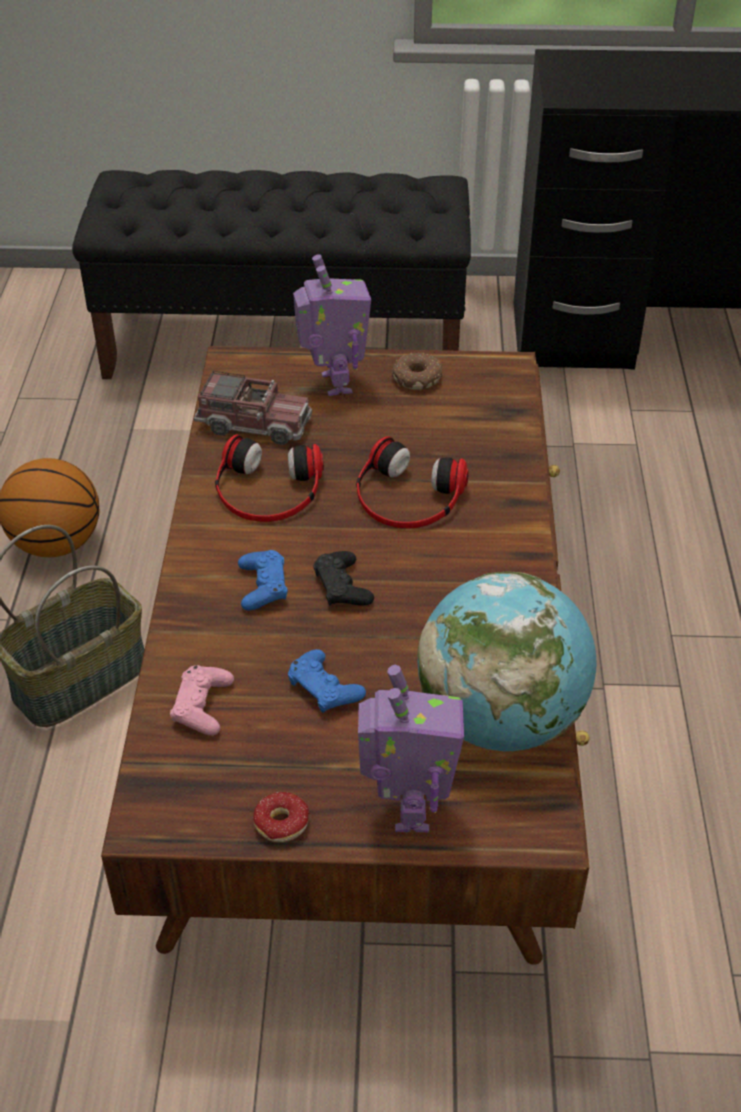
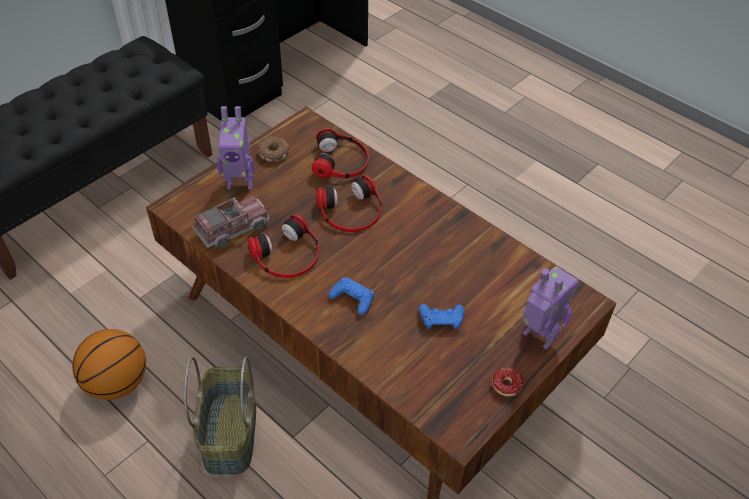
camera: 50 degrees left, 5 degrees up
(202, 706) = (408, 370): pink game controller -> none
(334, 384) = (240, 182): toy robot -> toy robot turned 150 degrees clockwise
(342, 586) = (384, 271): black game controller -> none
(482, 436) = (341, 161): none -> headphones
(500, 719) = (517, 274): globe -> none

